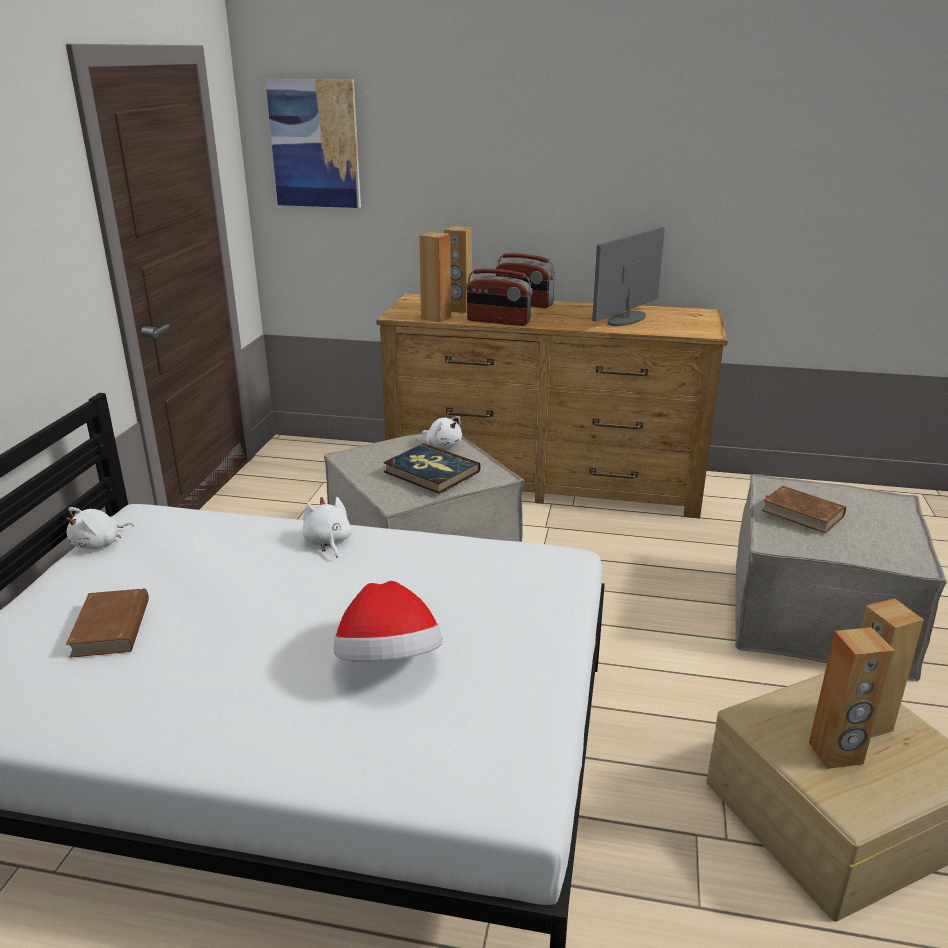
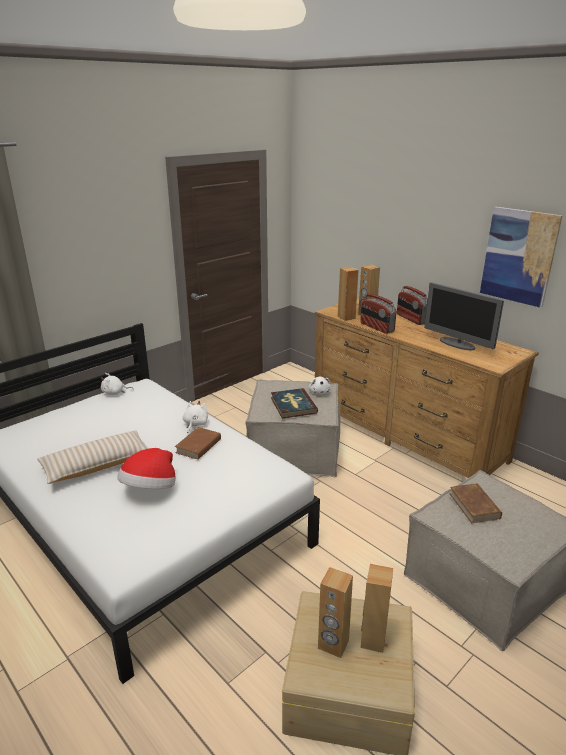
camera: 35 degrees right, 0 degrees up
(112, 627) = (79, 430): brown book -> brown book (199, 446)
(234, 668) = (97, 465): none -> beige pillow
(315, 144) = (322, 205): picture -> picture (519, 256)
(626, 319) = (457, 344): monitor -> monitor turned 120 degrees counterclockwise

